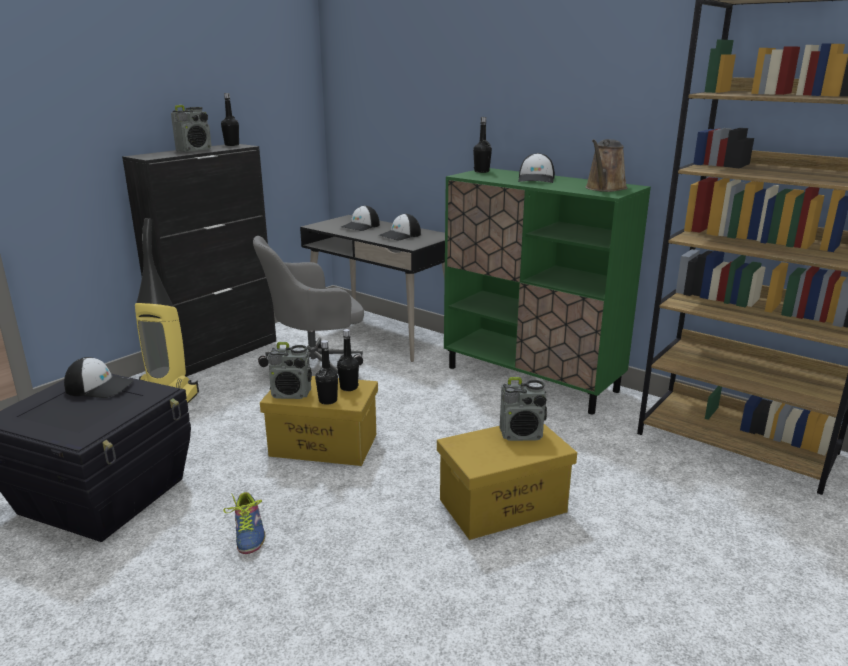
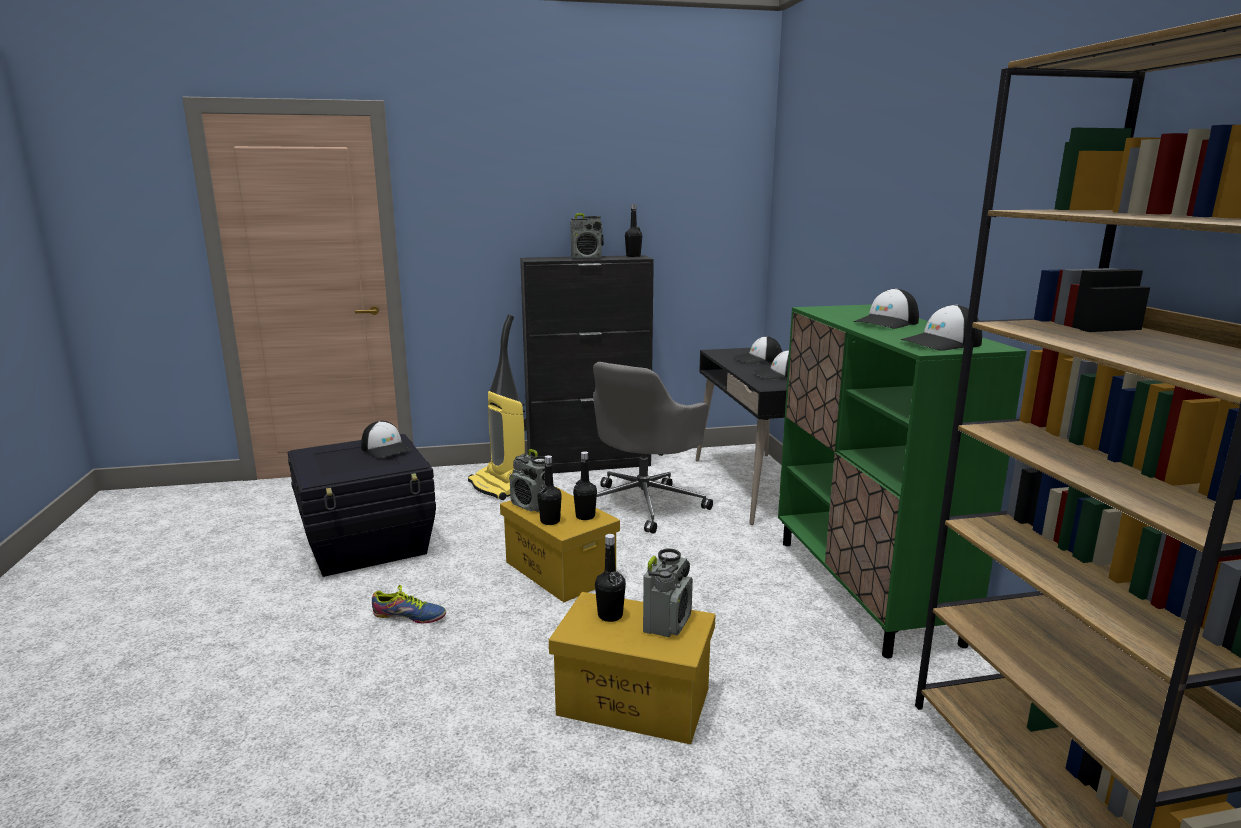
camera: 40 degrees right, 5 degrees down
(249, 532) = (409, 616): shoe -> shoe turned 105 degrees counterclockwise
(315, 372) = (645, 504): grey office chair -> grey office chair turned 75 degrees counterclockwise
(481, 171) = (850, 307): black bottle -> black bottle (610, 615)
(522, 434) = (667, 623): radio -> radio turned 105 degrees counterclockwise
(604, 188) = (941, 343): brown watering can -> cap

